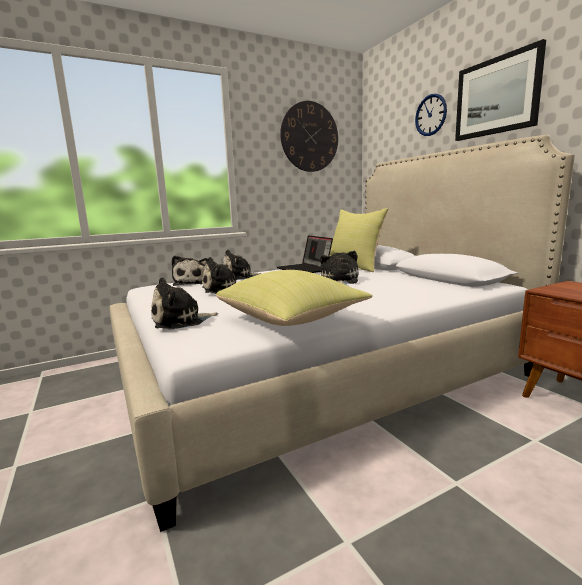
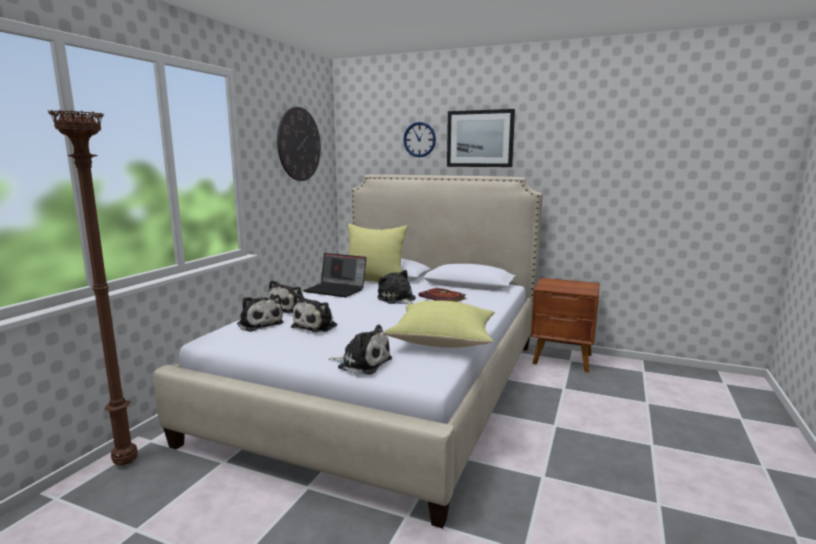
camera: 40 degrees left, 0 degrees up
(94, 368) = (127, 462): none -> brown floor lamp
(181, 321) = (362, 363): plush toy -> plush toy turned 90 degrees counterclockwise
(389, 285) = (443, 298): none -> book

